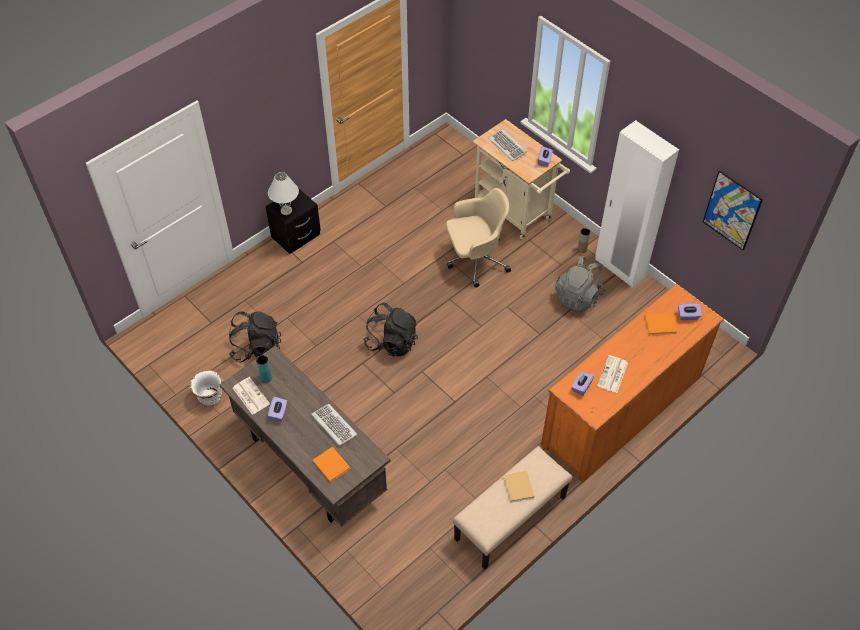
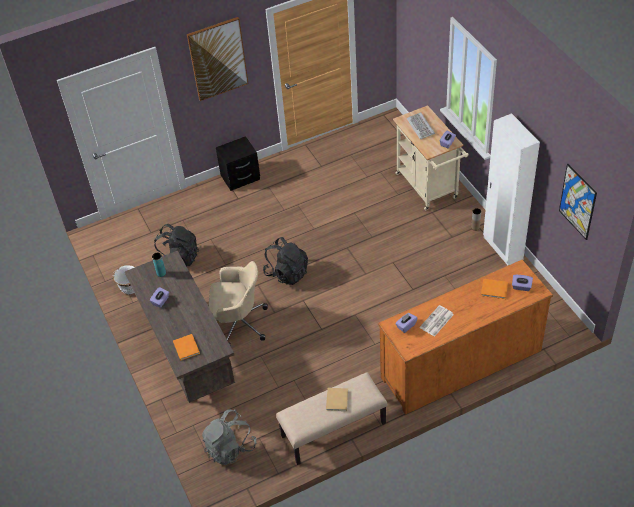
camera: 20 degrees right, 5 degrees down
(250, 396) = (144, 284): newspaper -> none
(266, 102) = (218, 59): none -> picture
(286, 210) = (230, 153): white table lamp -> none
(333, 426) = (199, 319): keyboard -> none
(475, 260) = (380, 221): beige office chair -> beige office chair (238, 323)
(578, 297) = (457, 265): grey backpack -> grey backpack (230, 448)

